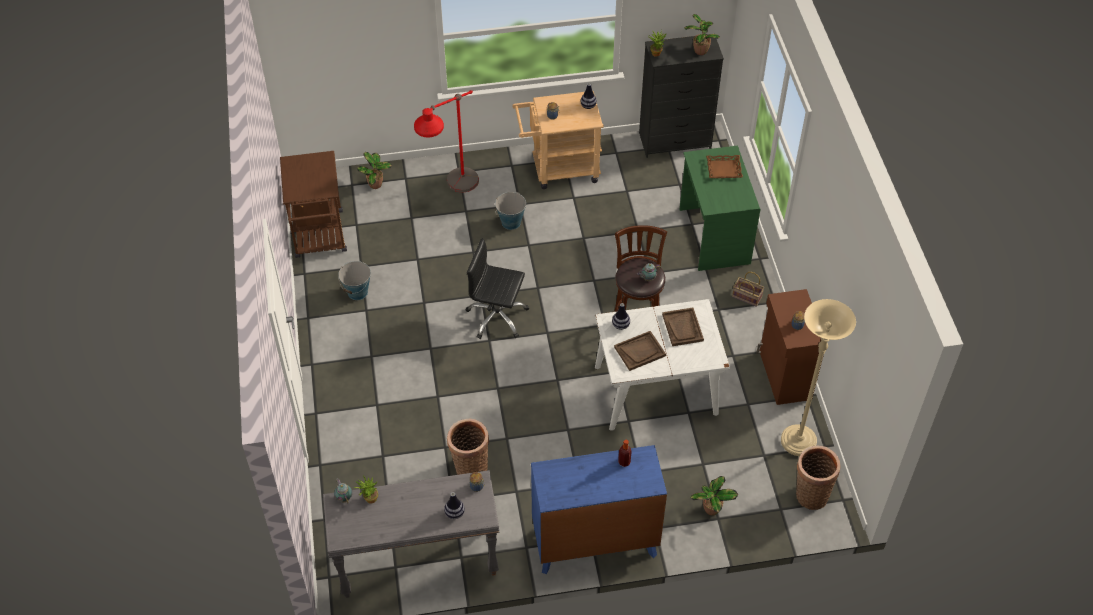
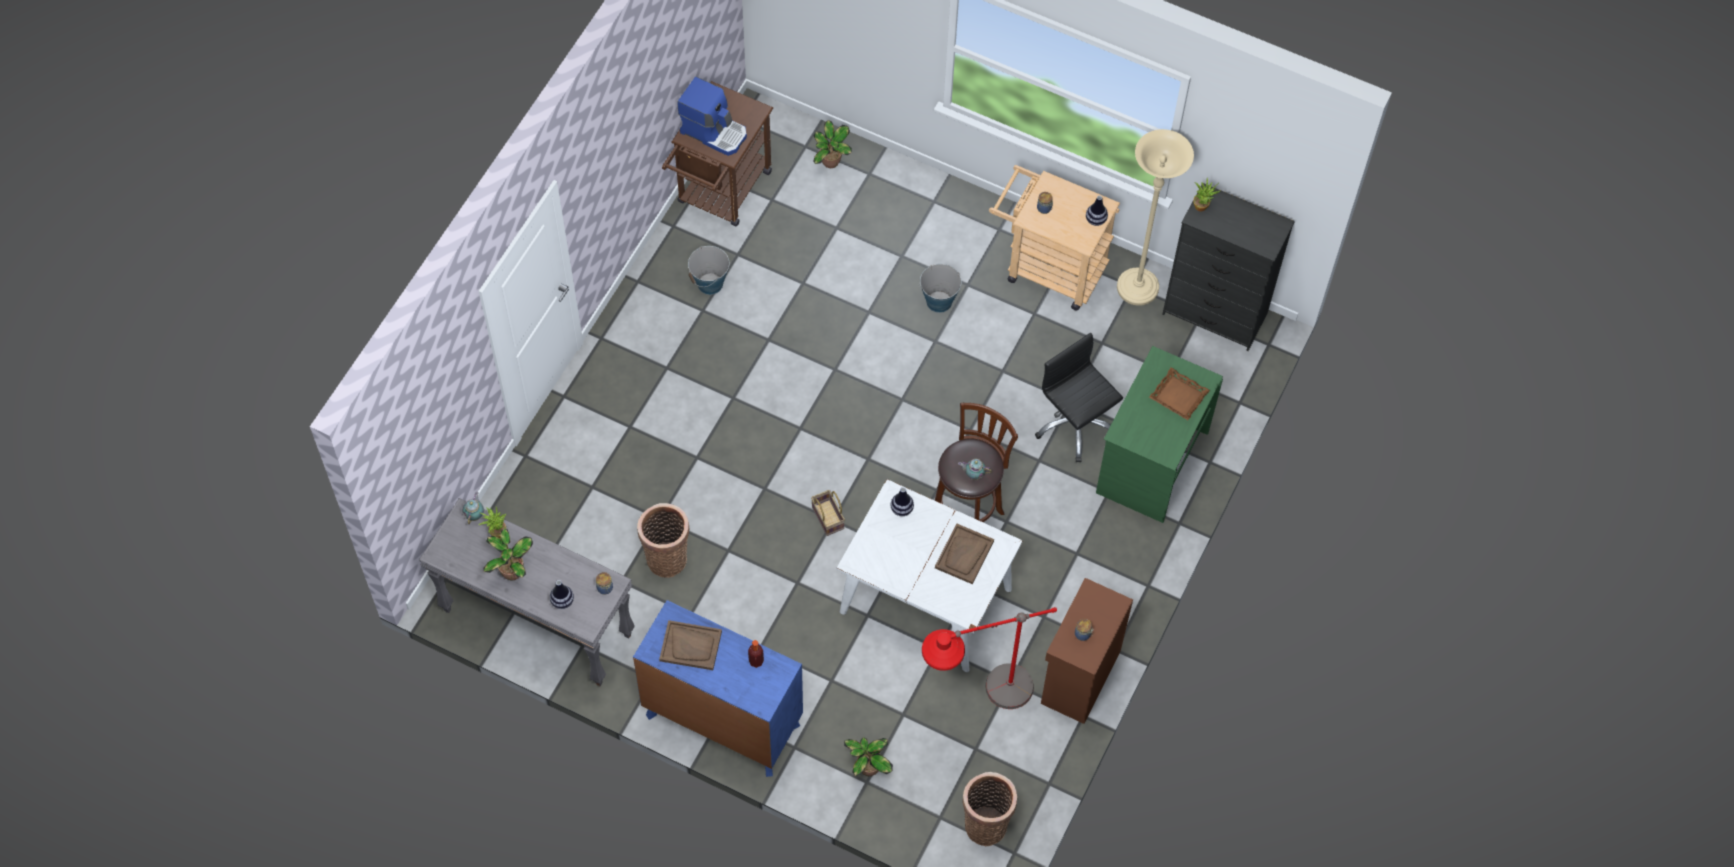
camera: 35 degrees right, 10 degrees up
(307, 183) = (714, 131): none -> coffee machine
(452, 196) = (902, 228): red floor lamp -> red floor lamp (979, 702)
(497, 317) = (830, 406): black office chair -> black office chair (1075, 425)
(640, 351) = (895, 551): brown tray -> brown tray (691, 646)
(699, 50) = (1255, 233): potted plant -> potted plant (512, 571)
(746, 297) = (1121, 558): basket -> basket (826, 517)
(798, 442) = (1025, 759): beige floor lamp -> beige floor lamp (1137, 288)

